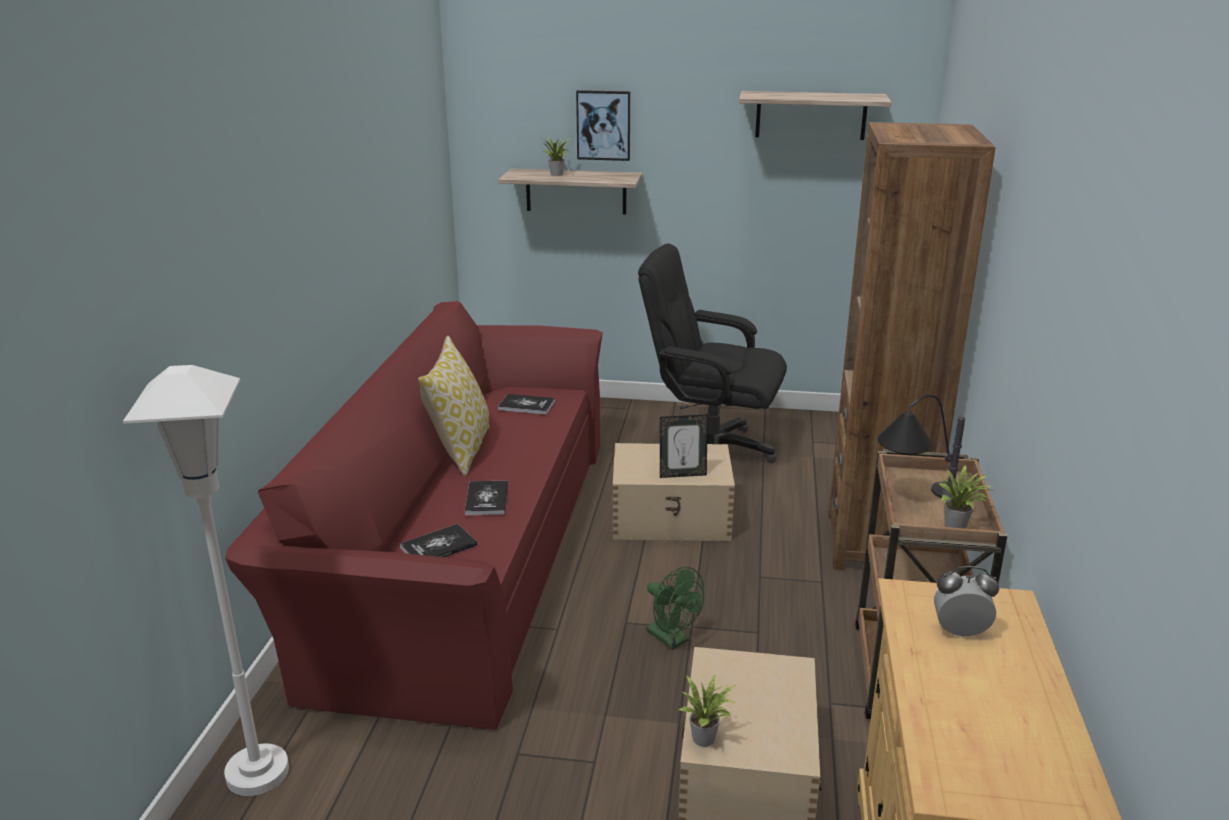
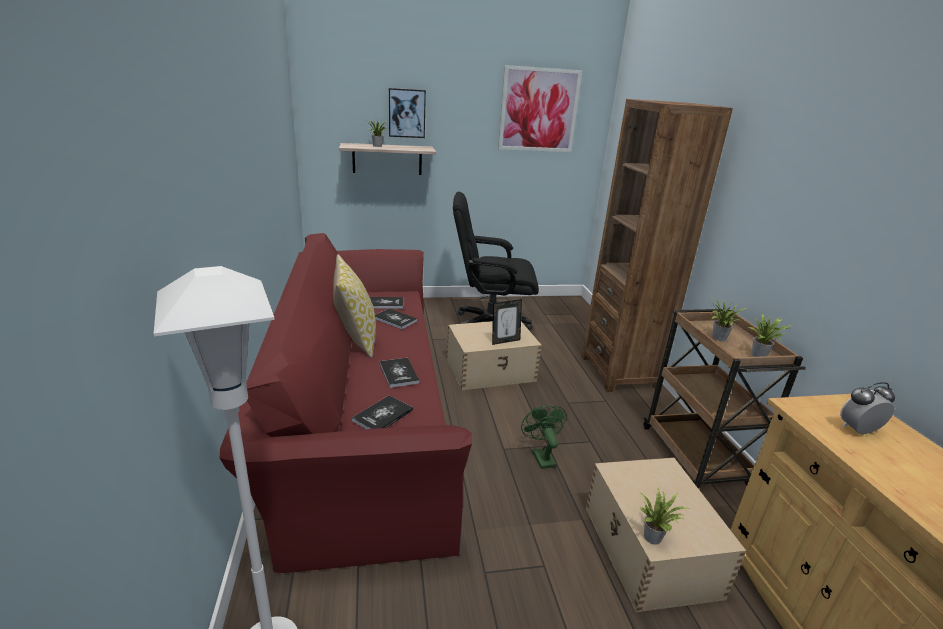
camera: 20 degrees left, 0 degrees up
(525, 429) = (395, 319): none -> book
(672, 639) = (541, 456): green fan -> green fan turned 135 degrees counterclockwise
(811, 115) = (539, 110): shelf -> picture
(916, 496) = (718, 338): table lamp -> potted plant

